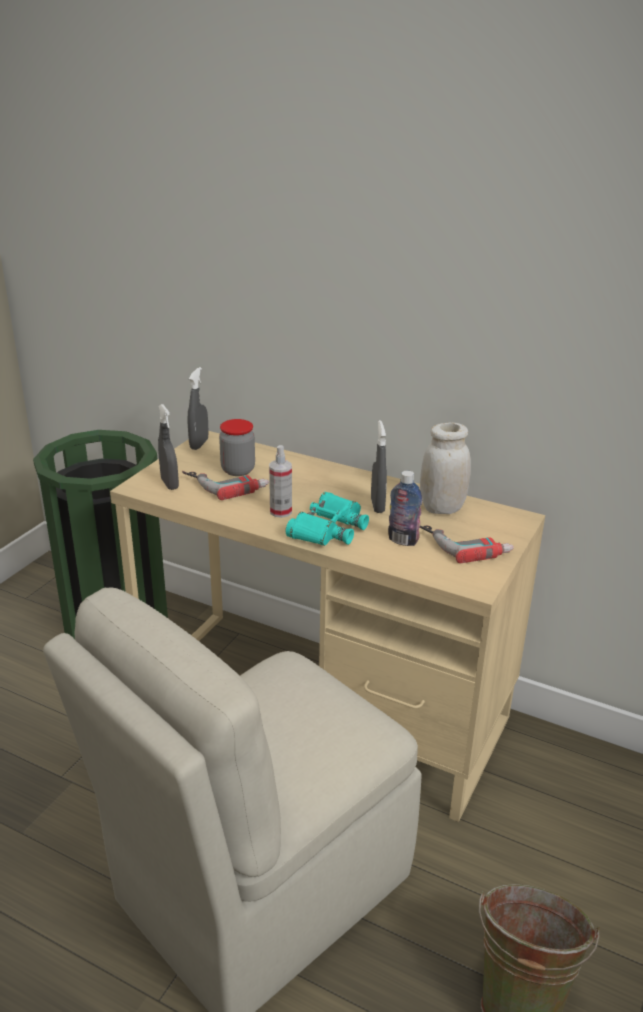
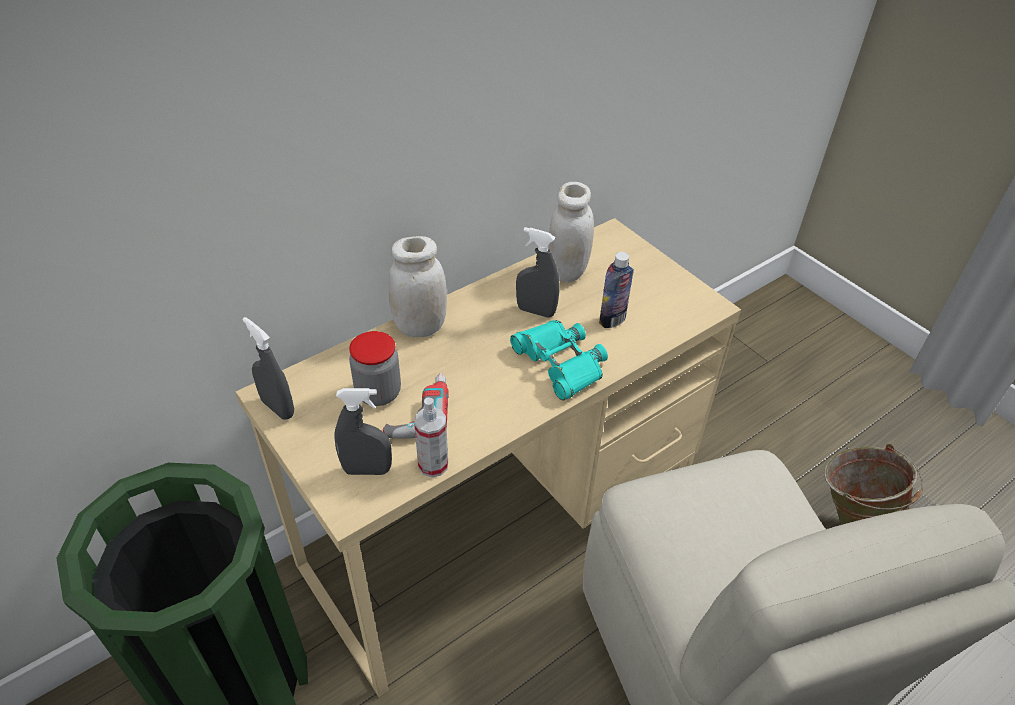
camera: 65 degrees left, 15 degrees up
(280, 511) = (502, 388): spray bottle -> spray bottle (433, 465)
(314, 467) = (420, 327): none -> white jar
(464, 543) = (637, 283): power drill -> none

